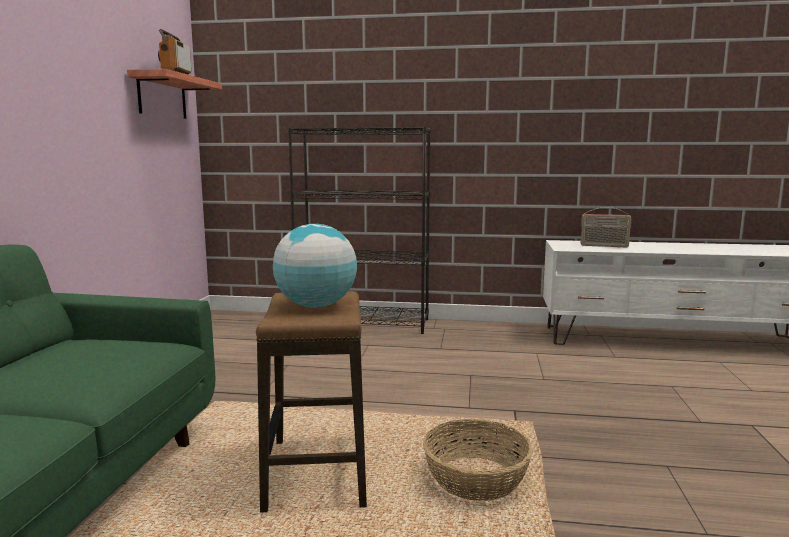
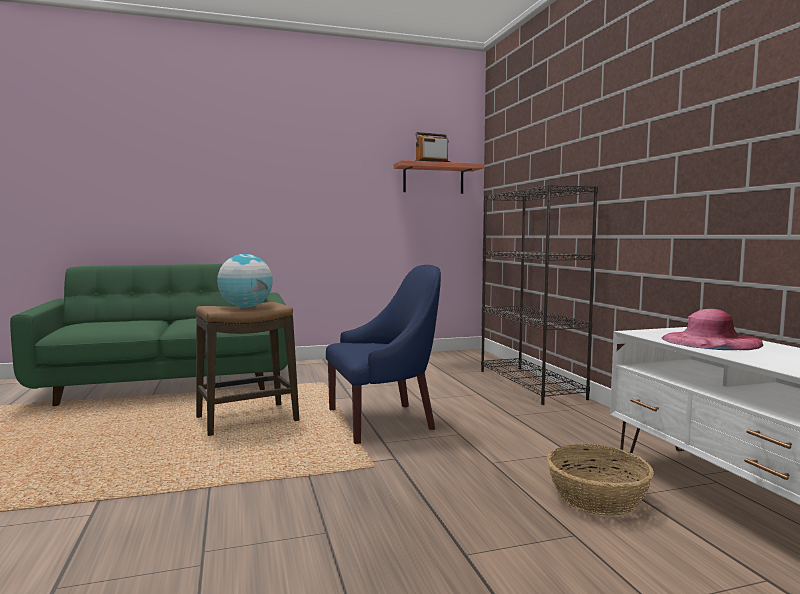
camera: 65 degrees right, 5 degrees down
(406, 396) = (383, 421): none -> blue armchair
(476, 479) = (259, 459): basket -> basket (598, 497)
(604, 246) = (710, 341): radio -> pink hat

